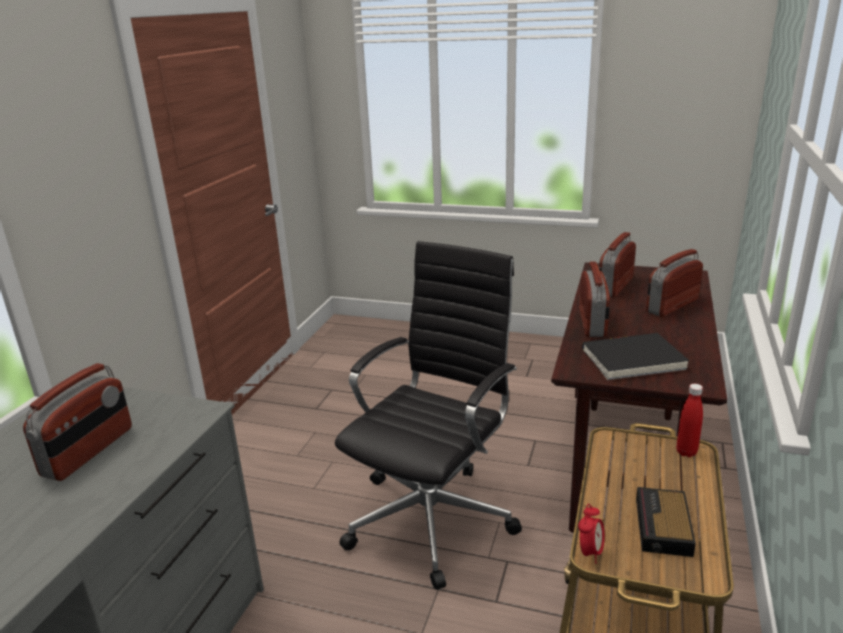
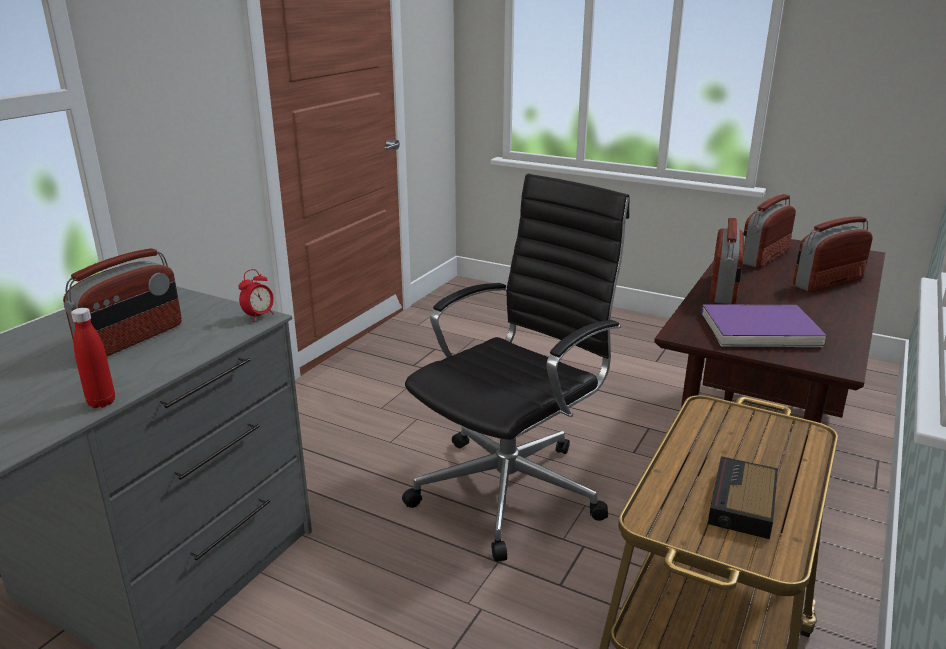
camera: 10 degrees right, 0 degrees up
(590, 552) = (644, 515): alarm clock -> alarm clock (259, 316)
(632, 360) = (759, 330): black book -> purple book
(686, 452) = (797, 433): red bottle -> red bottle (101, 402)

